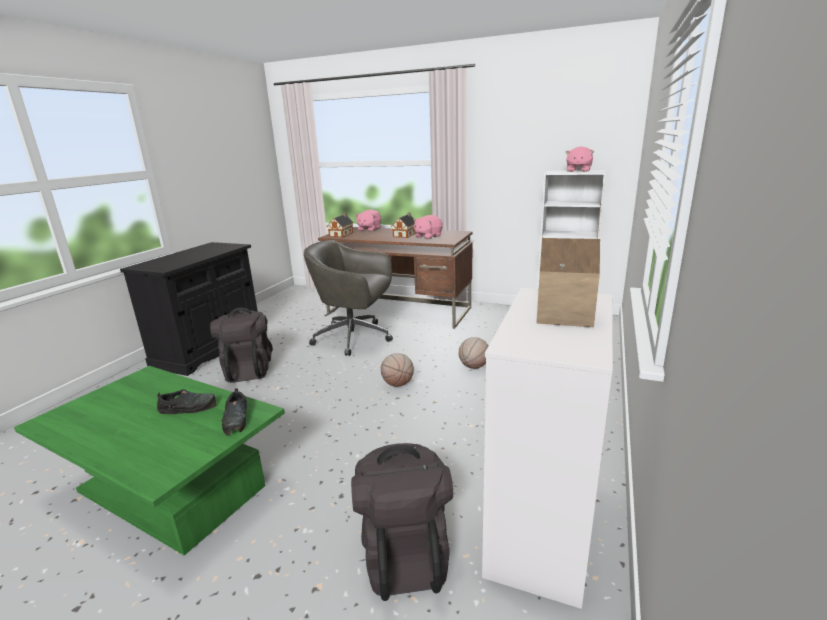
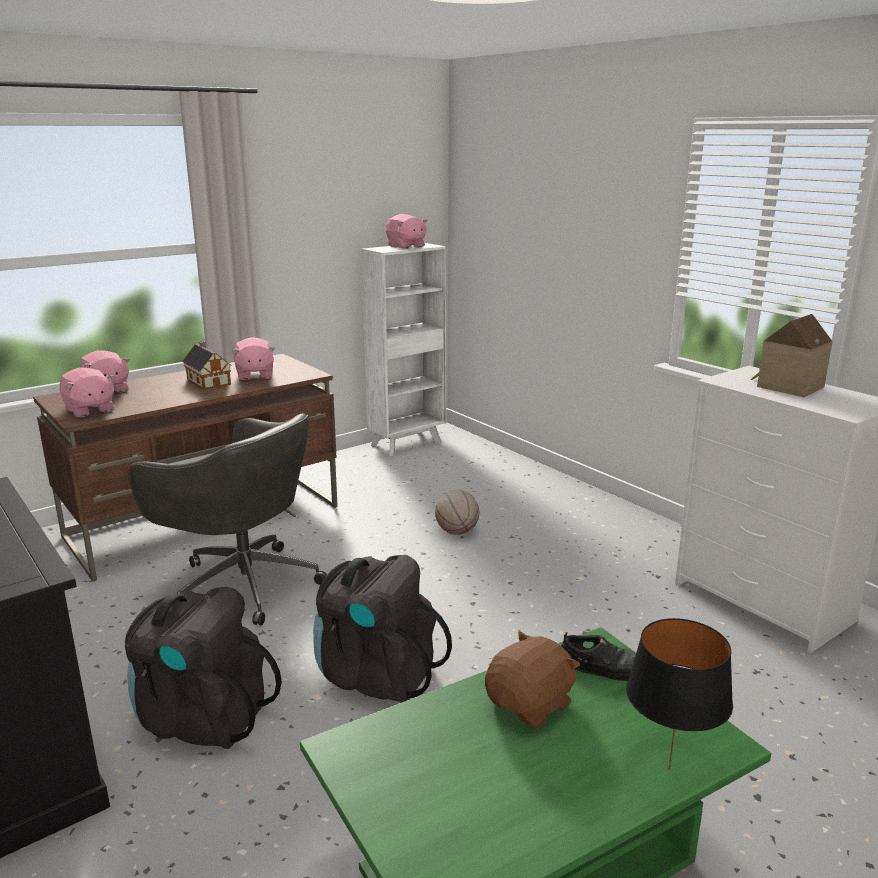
camera: 60 degrees left, 0 degrees up
(131, 464) = (670, 770): none -> black table lamp
(188, 407) = (531, 705): black shoe -> brown plush toy
(342, 234) = (89, 410): toy house -> pink plush toy
(355, 338) = (242, 583): grey office chair -> grey office chair turned 105 degrees counterclockwise
(398, 384) = (437, 592): basketball -> none
(405, 553) = (764, 684): black backpack -> black backpack (376, 674)

